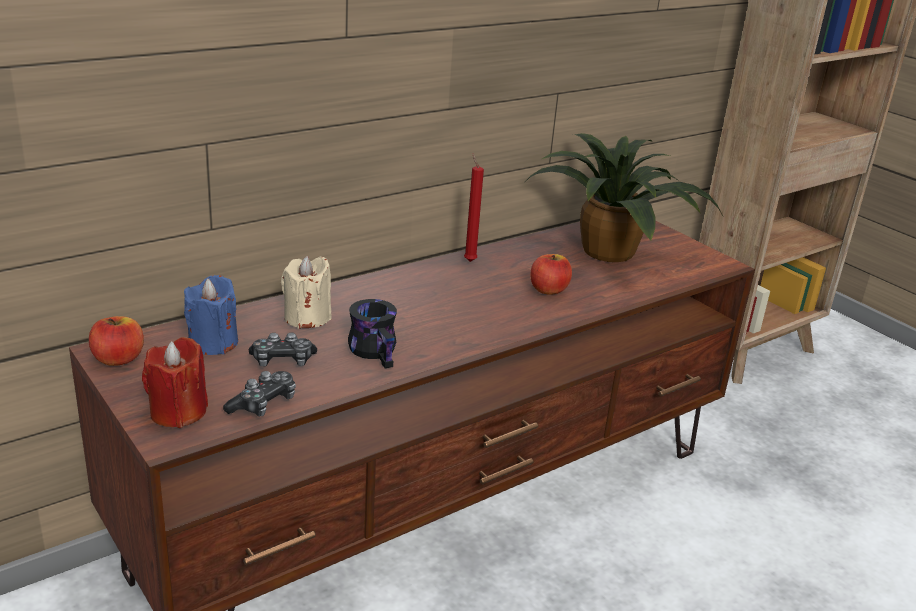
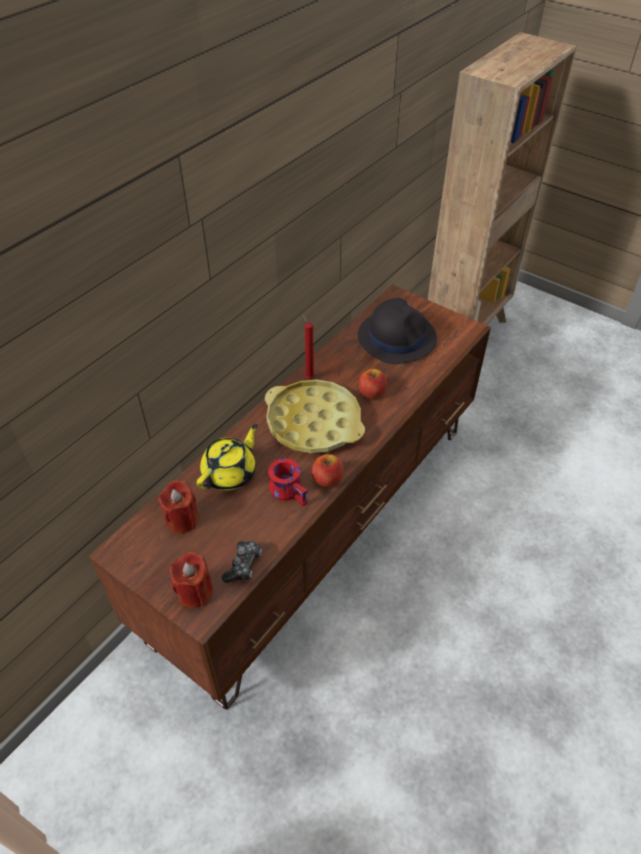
camera: 15 degrees left, 20 degrees up
(118, 359) = (129, 556): apple -> apple (327, 479)
(213, 343) = (182, 519): blue candle -> red candle
(282, 361) = (235, 521): game controller -> none
(307, 318) = (230, 473): beige candle -> yellow teapot
(378, 350) = (290, 490): black mug -> red mug
(451, 299) = (313, 422): none -> yellow tray
(612, 251) = (396, 337): potted plant -> black hat

